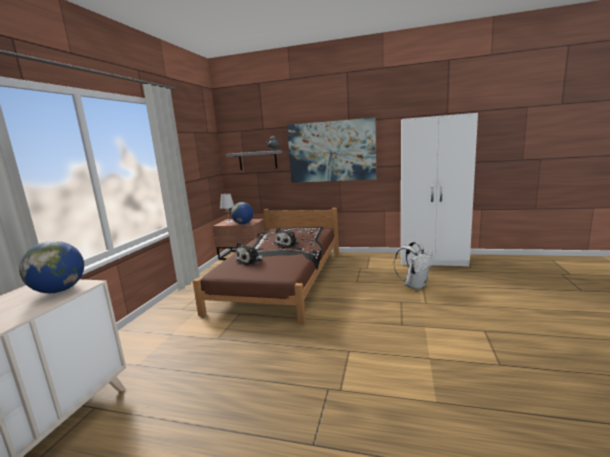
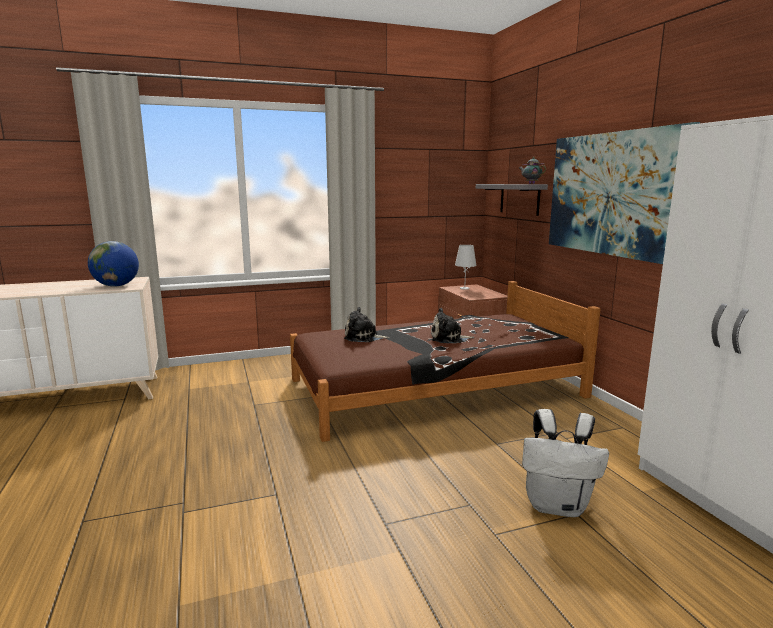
camera: 55 degrees right, 0 degrees up
(243, 223) = (469, 295): globe -> none

